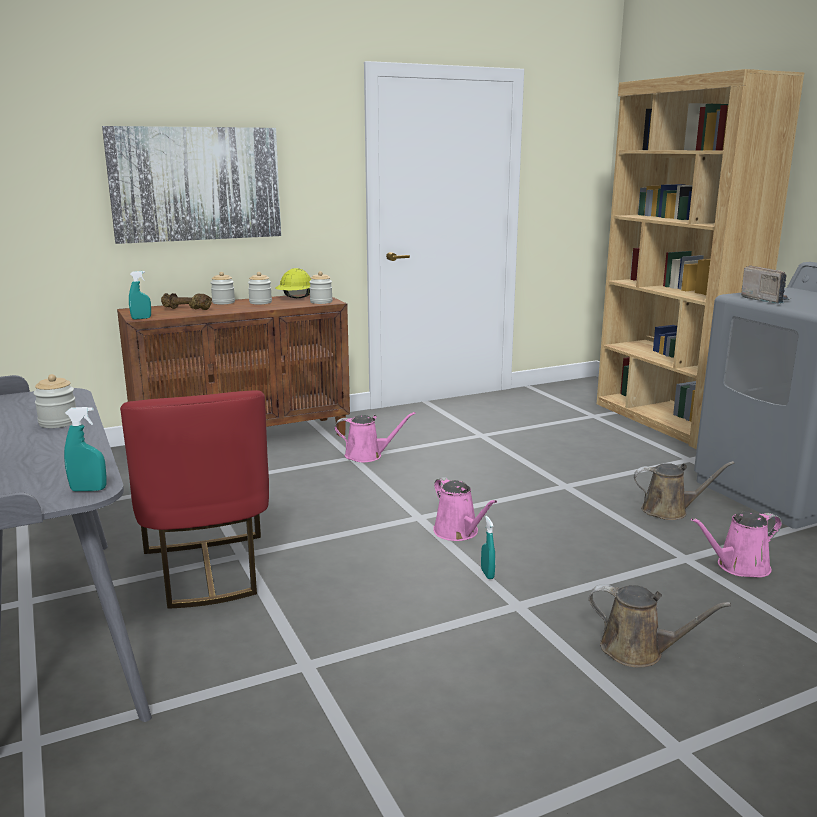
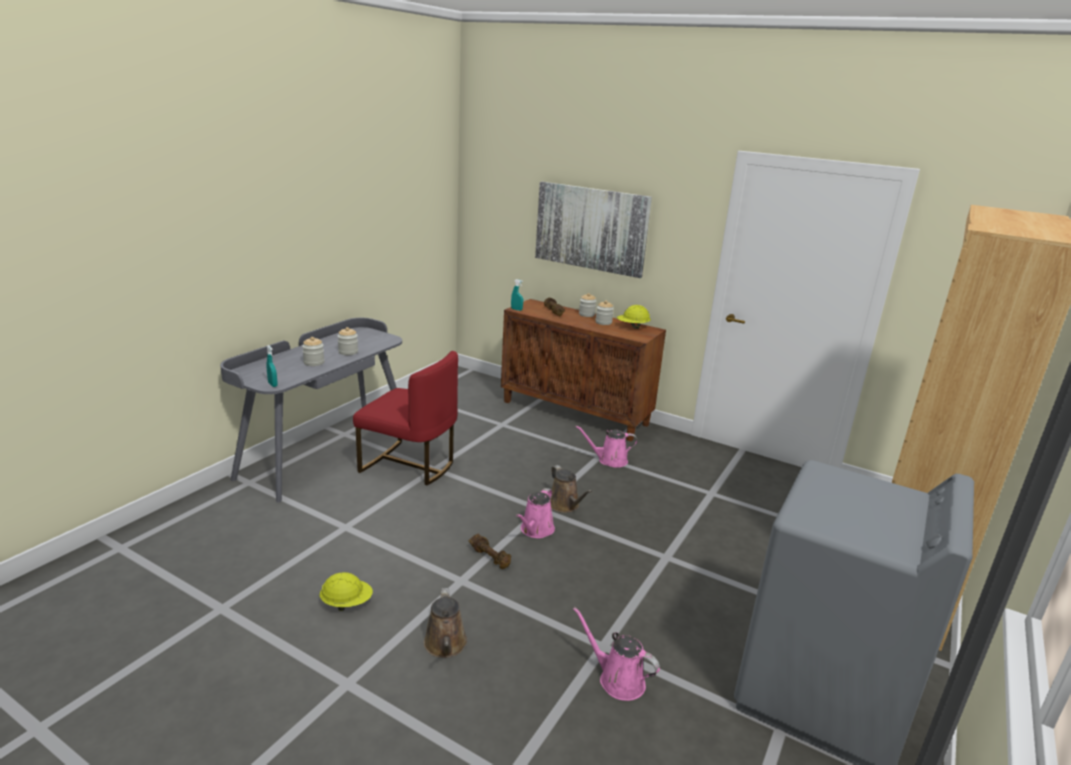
camera: 55 degrees right, 5 degrees up
(207, 571) = (409, 465): red chair -> red chair turned 105 degrees counterclockwise
(321, 302) = (635, 336): jar -> jar (314, 362)
(367, 455) = (609, 460): pink watering can -> pink watering can turned 120 degrees clockwise
(487, 574) = (490, 557): turquoise spray bottle -> brown dumbbell
(501, 709) = (347, 603): none -> yellow hard hat
(669, 510) = (684, 621): brown watering can -> brown watering can (565, 505)
(765, 300) = (817, 483): radio -> none

